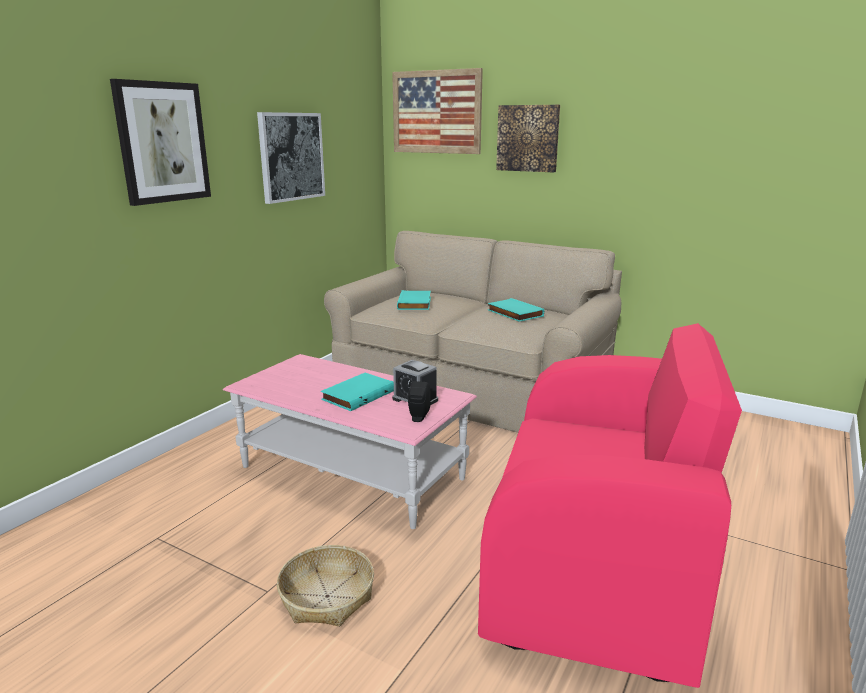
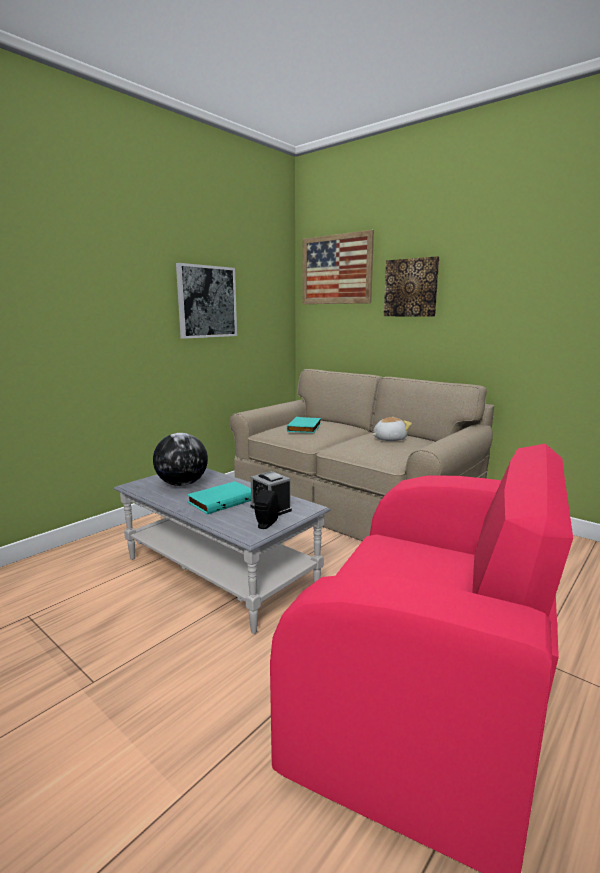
camera: 10 degrees right, 5 degrees down
(162, 142) = (85, 281): picture -> none
(302, 379) = (182, 484): none -> globe
(326, 596) = (144, 695): basket -> none
(352, 472) = (219, 572): pink coffee table -> grey coffee table
(514, 313) = (389, 439): turquoise book -> plush toy

